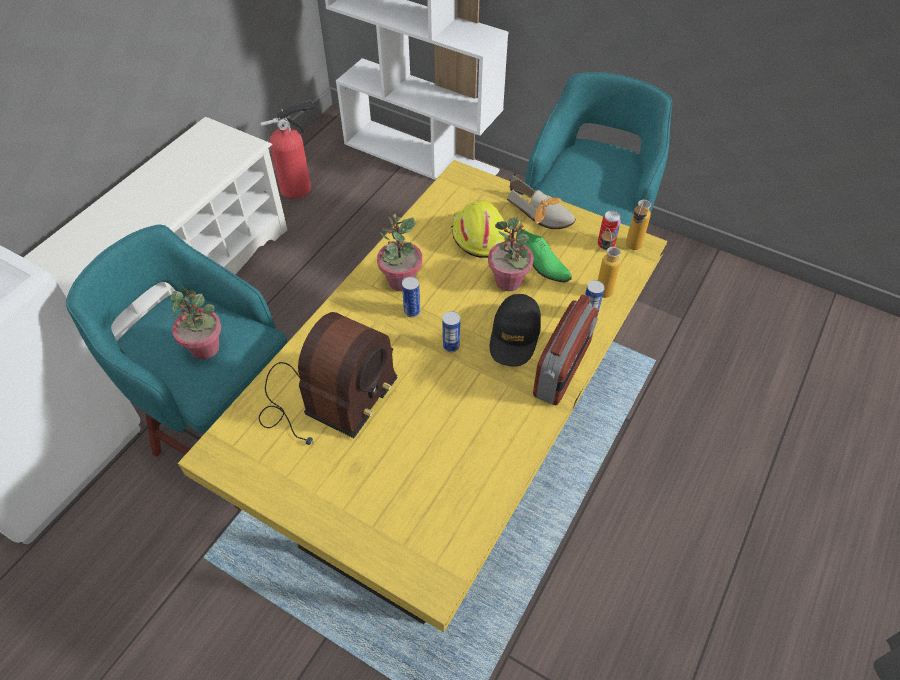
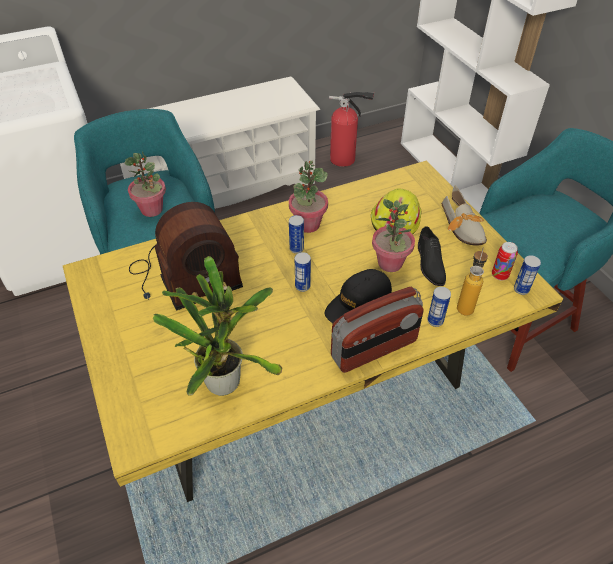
camera: 35 degrees right, 5 degrees down
(460, 474) = (224, 378): none -> potted plant
(541, 263) = (429, 263): green shoe -> black shoe
(631, 249) = (521, 289): bottle -> can

